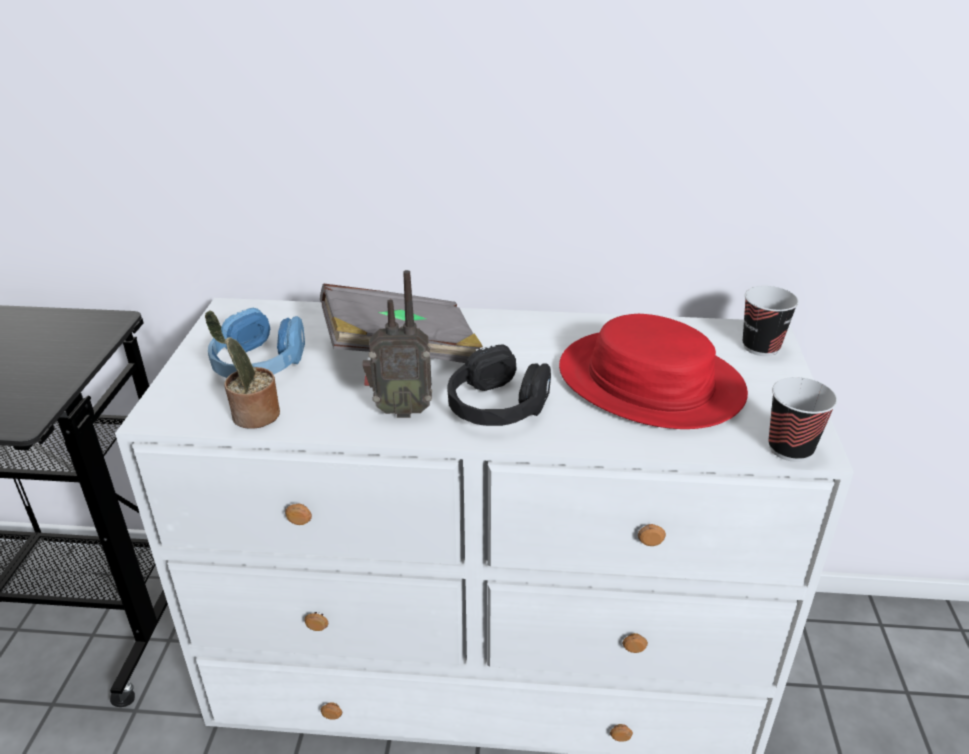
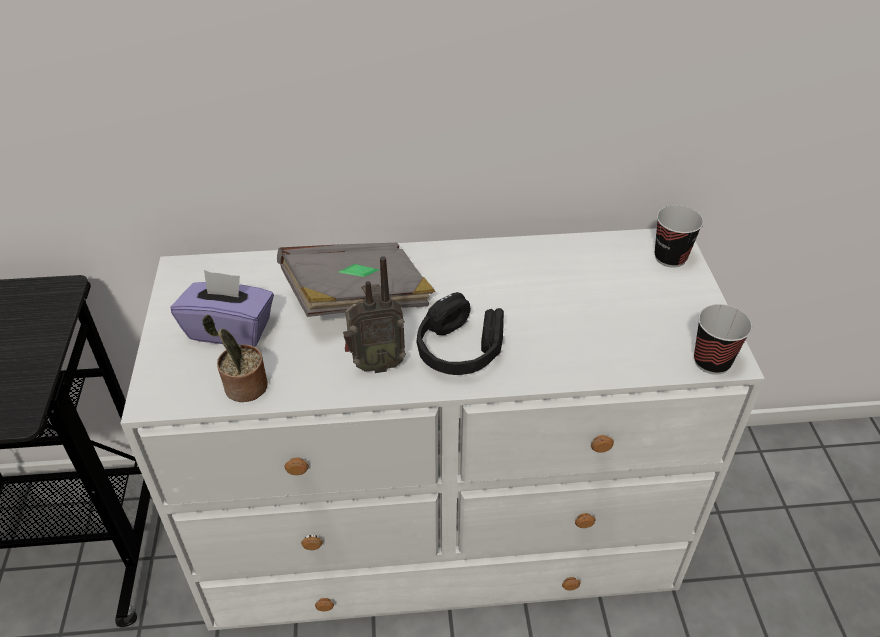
camera: 10 degrees left, 10 degrees up
(259, 364) = (230, 329): blue headphones -> purple tissue box
(649, 382) = (584, 307): red hat -> none

